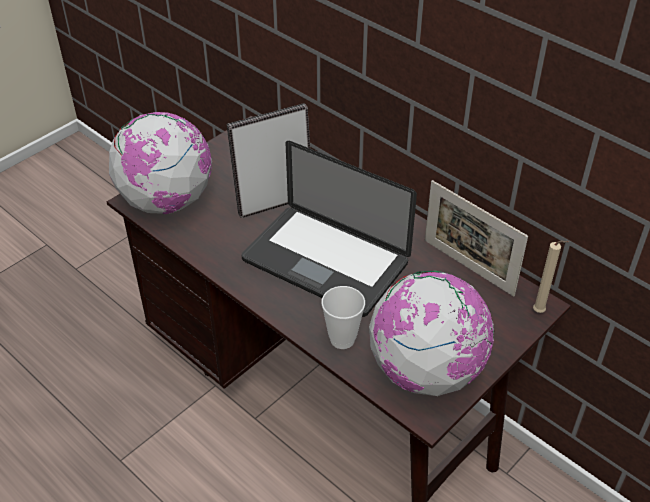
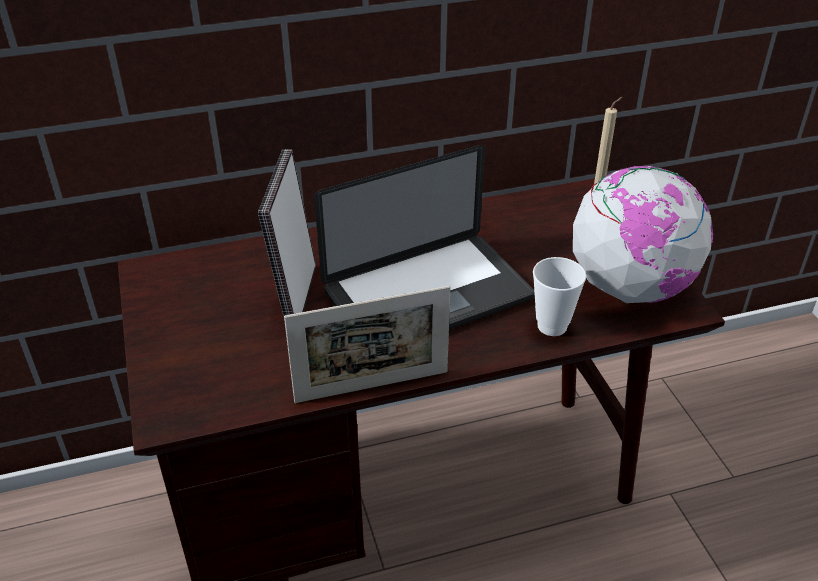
camera: 60 degrees left, 5 degrees down
(167, 201) = (198, 387): globe -> none
(468, 267) = (511, 210): picture frame -> picture frame (372, 386)

